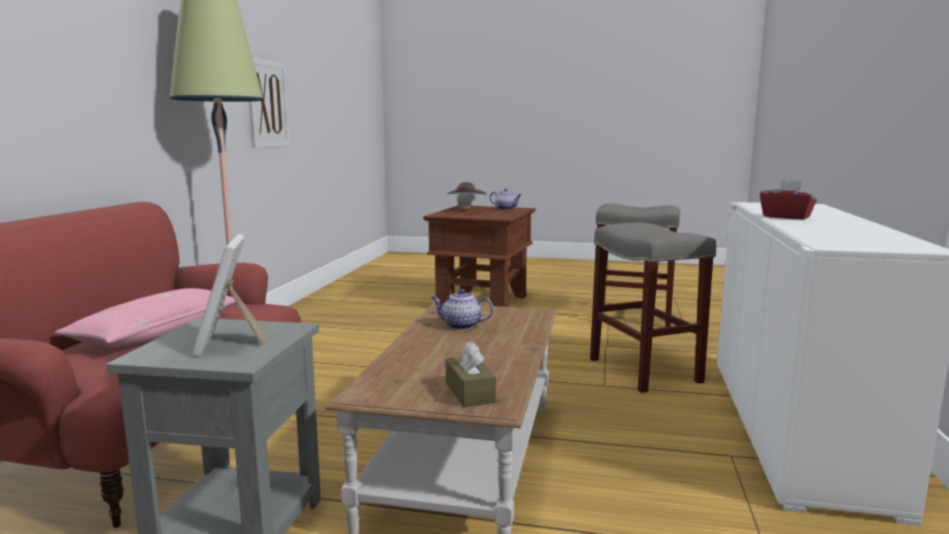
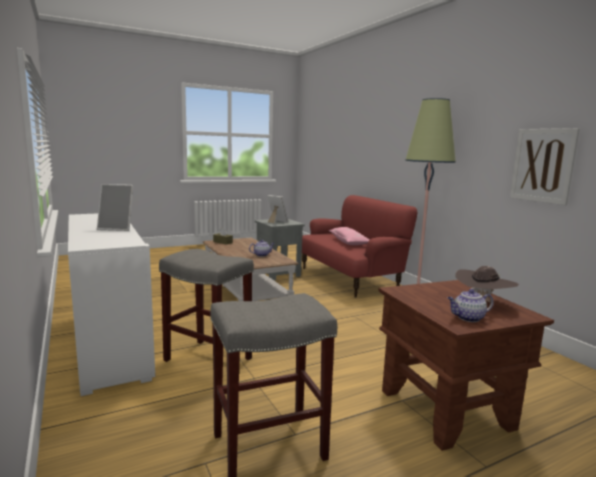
camera: 140 degrees right, 0 degrees up
(786, 217) = (118, 228): red tissue box -> picture frame

